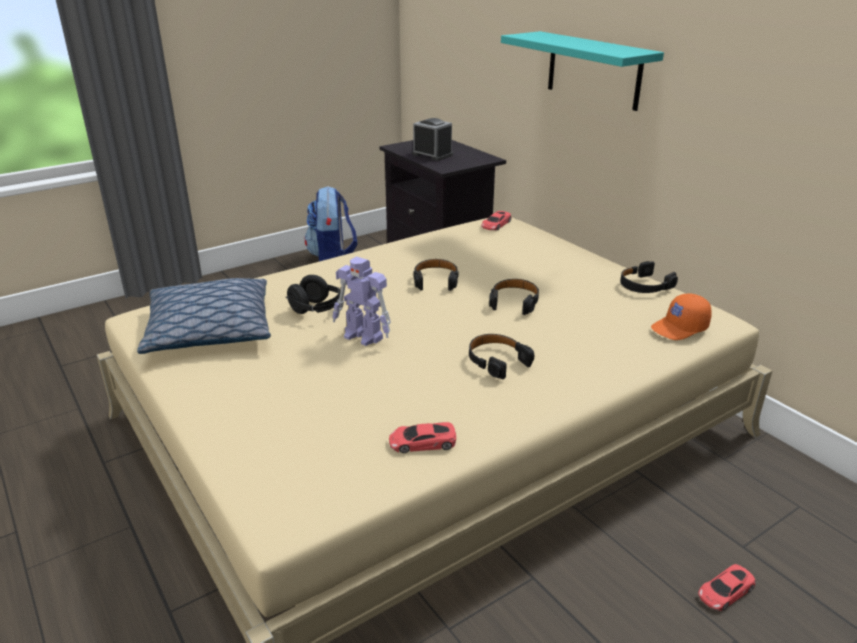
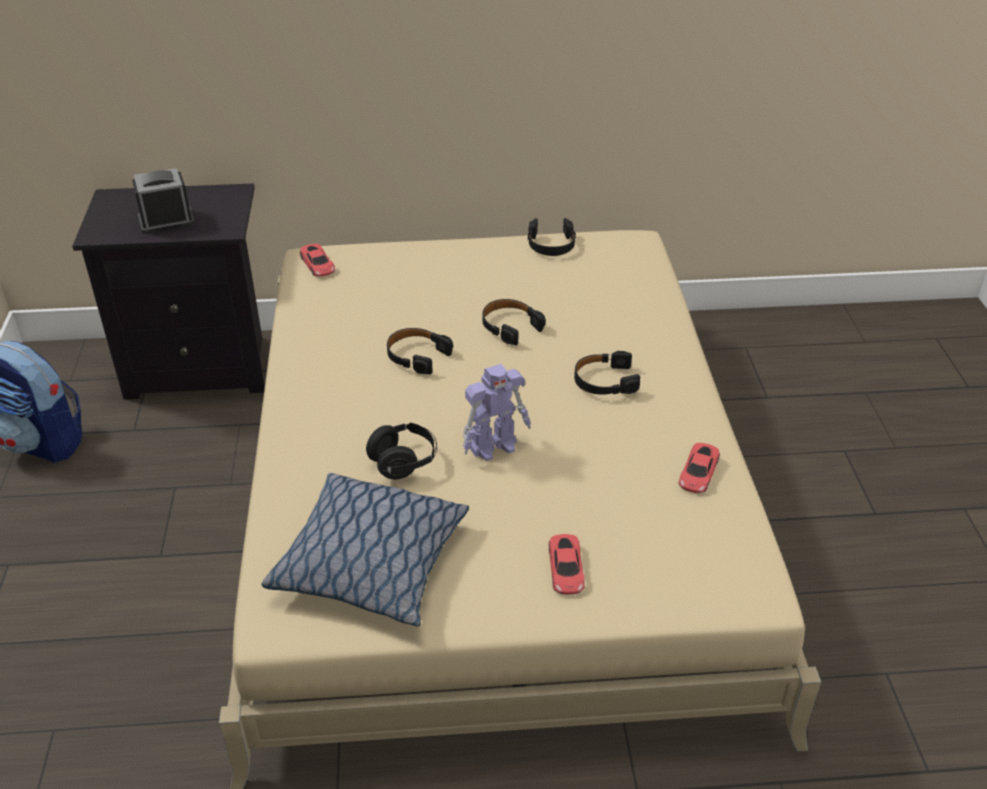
camera: 60 degrees left, 10 degrees up
(593, 70) = (377, 44): turquoise shelf -> none
(680, 328) = (637, 264): orange cap -> none
(725, 591) = (802, 430): red toy car -> red toy car (566, 569)

